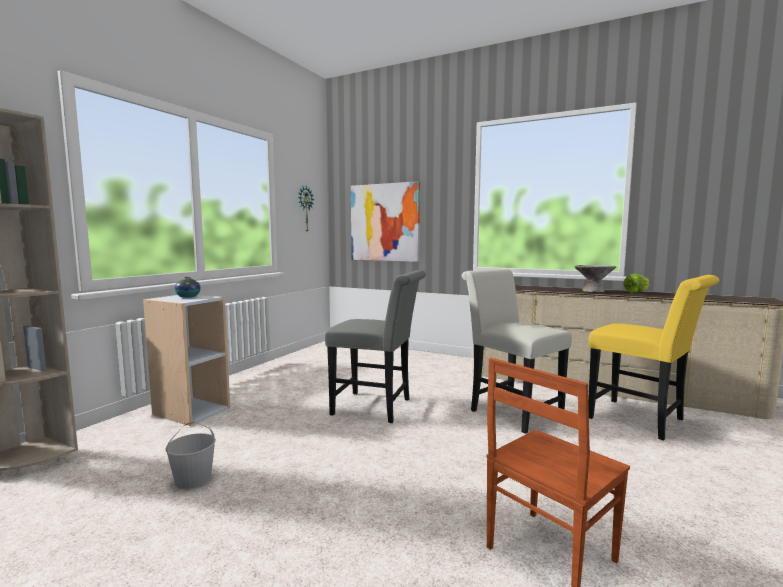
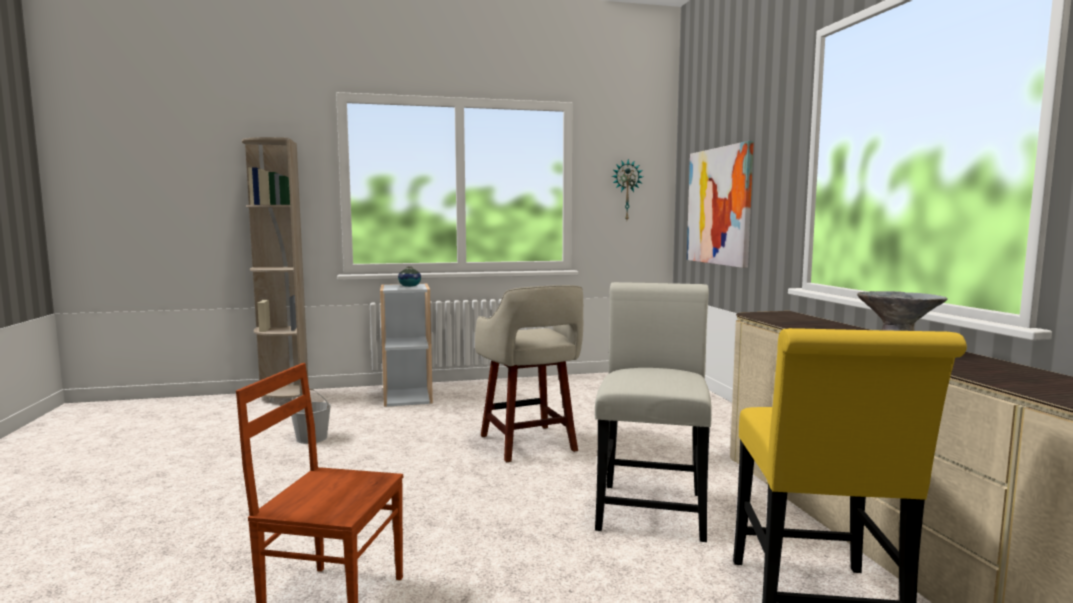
camera: 50 degrees right, 0 degrees up
(377, 407) = (529, 445): grey chair -> beige stool
(637, 292) = (980, 363): lettuce -> none

